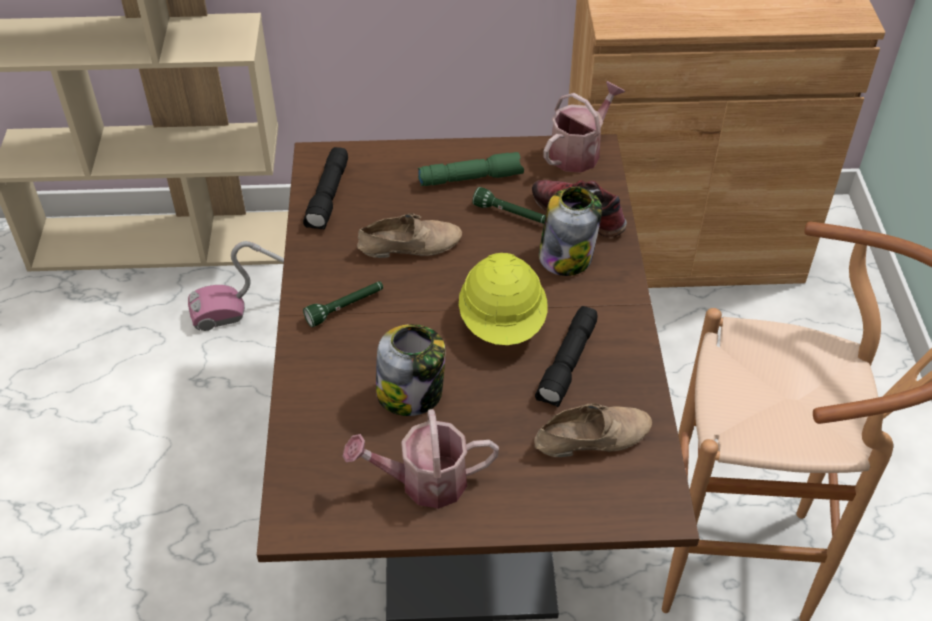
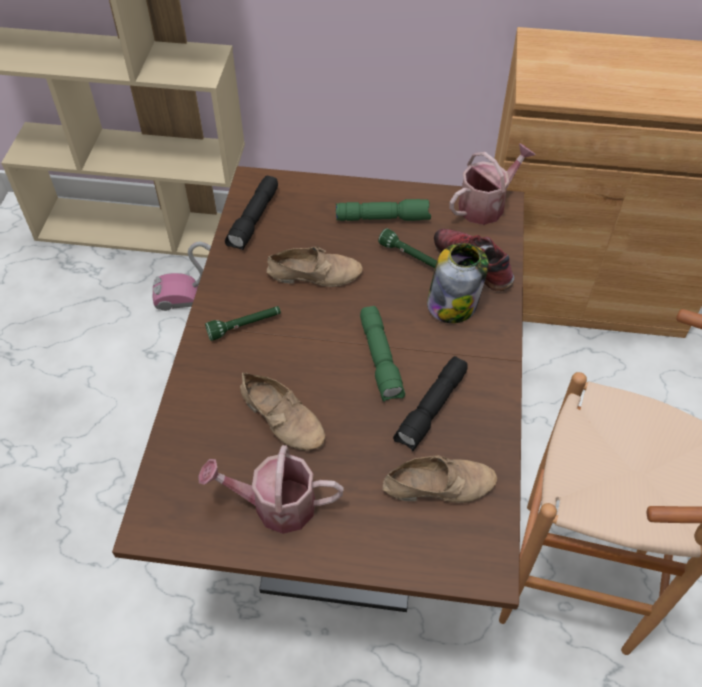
camera: 10 degrees right, 5 degrees up
(411, 393) = (284, 417): jar -> beige shoe
(503, 322) = (381, 360): yellow hard hat -> green flashlight

